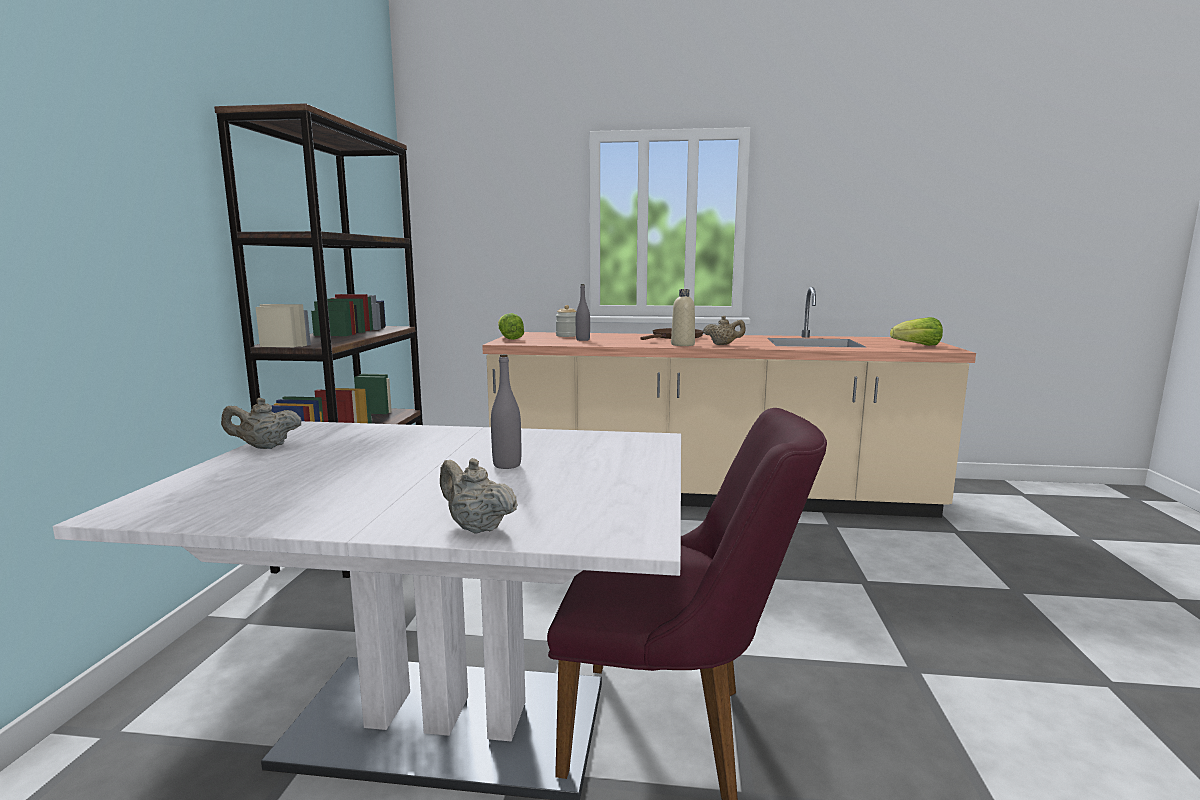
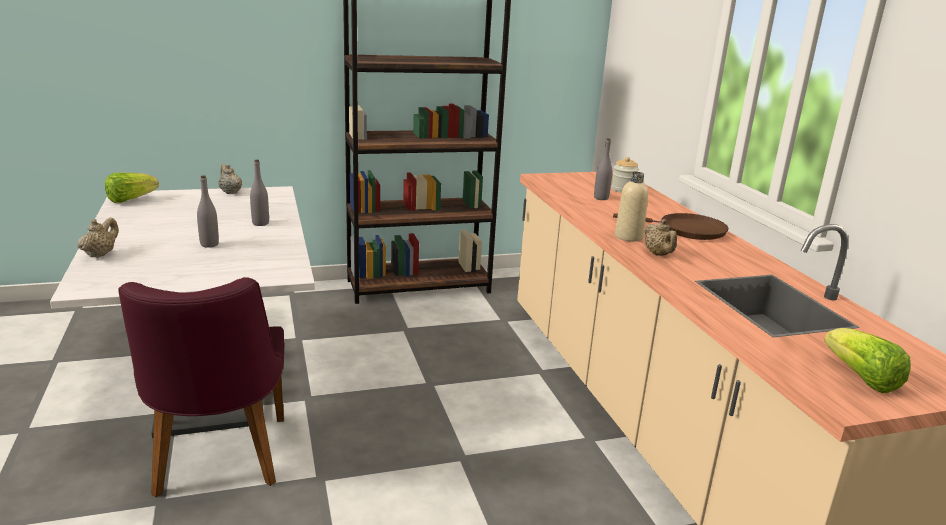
camera: 65 degrees right, 10 degrees up
(449, 440) = (260, 223): none -> grey bottle
(509, 338) = (571, 175): lettuce -> lettuce (130, 200)

